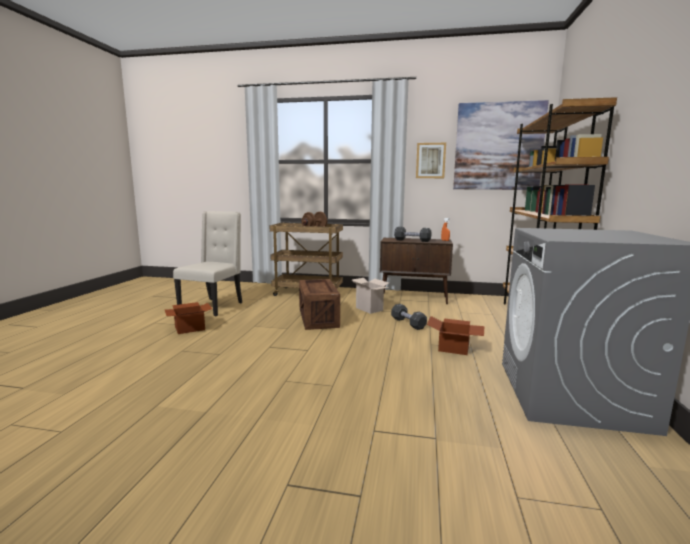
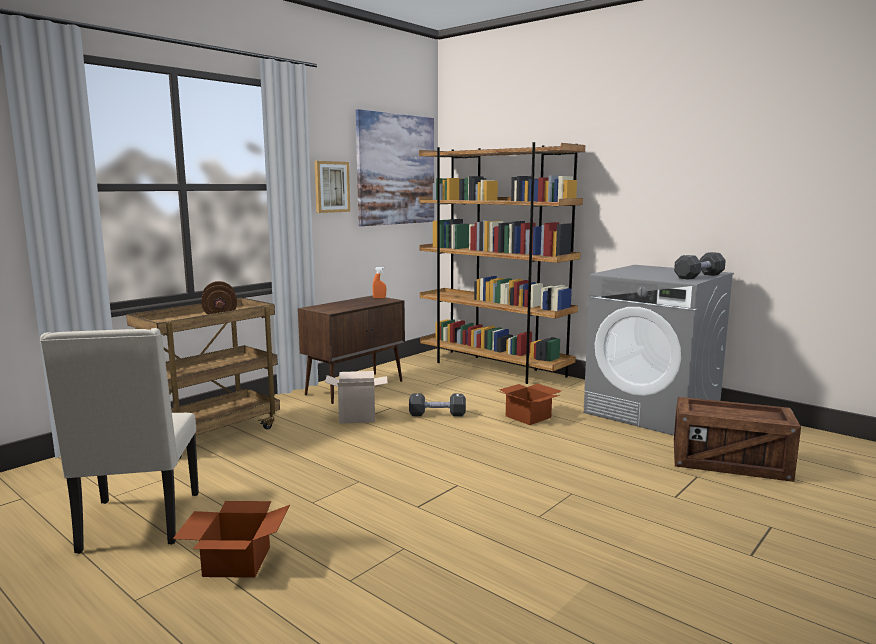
camera: 60 degrees left, 0 degrees up
(213, 307) = (138, 523): beige chair -> beige chair turned 150 degrees counterclockwise
(318, 318) = (347, 454): crate -> crate (729, 463)
(412, 240) = (353, 305): black dumbbell -> black dumbbell (699, 276)

